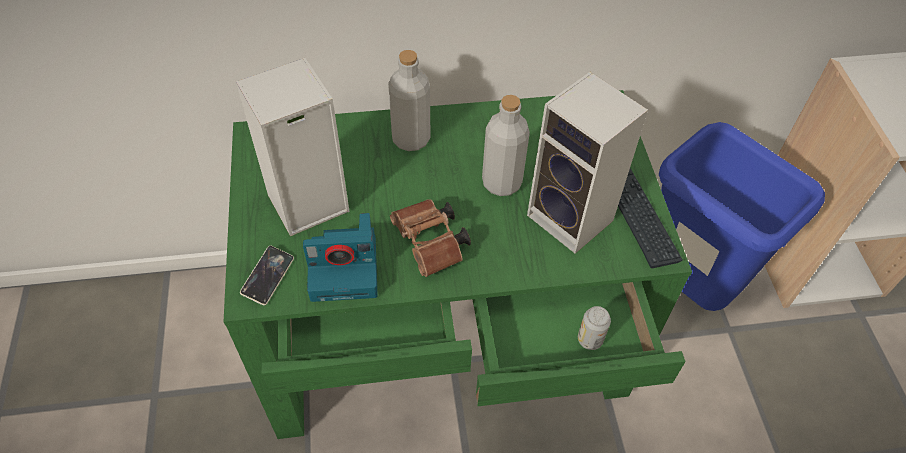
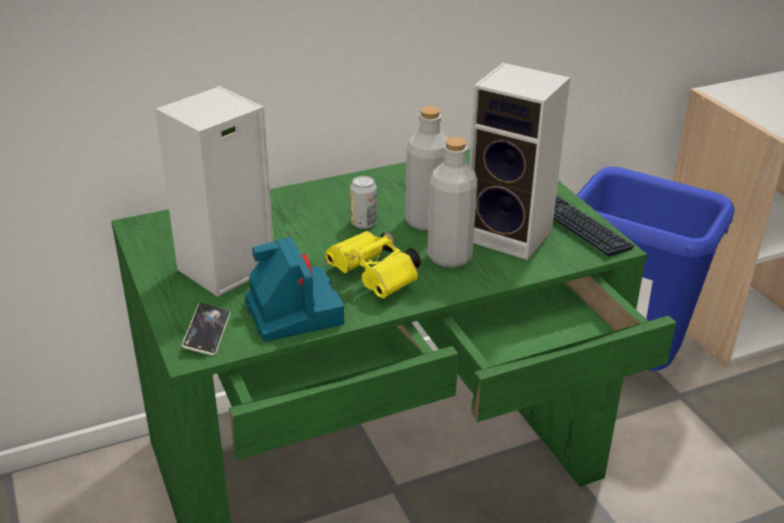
camera: 15 degrees left, 20 degrees down
(346, 268) = (292, 310): camera -> camera turned 90 degrees counterclockwise
(411, 139) = (315, 204): grey bottle -> grey bottle (449, 257)
(431, 245) = (376, 278): brown binoculars -> yellow binoculars
(590, 339) = (568, 343): can -> can (363, 223)

